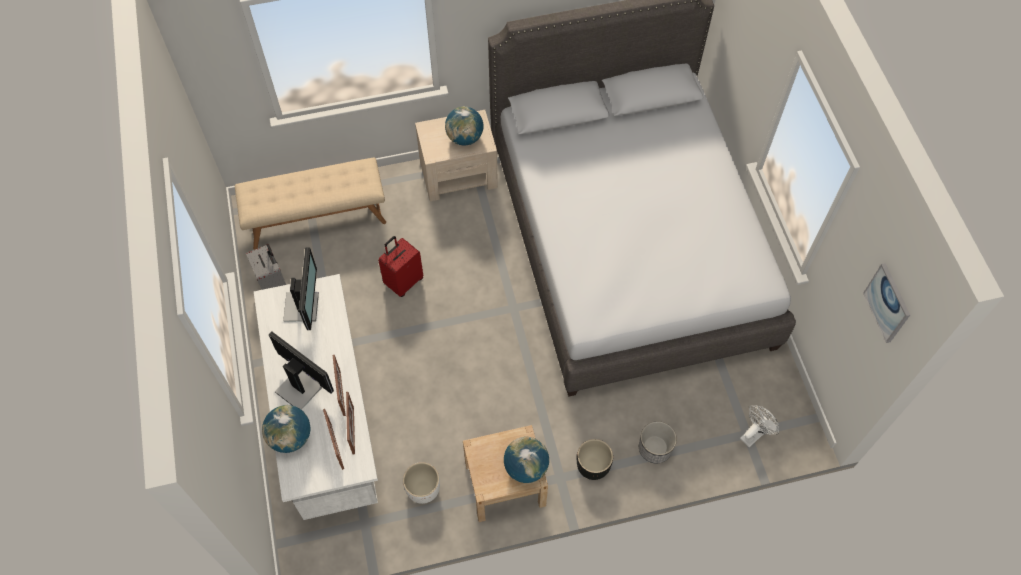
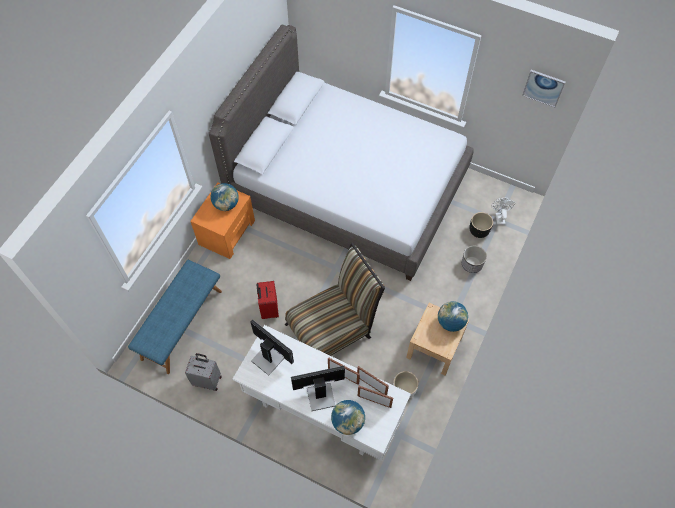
camera: 50 degrees left, 0 degrees up
(317, 217) = (181, 324): beige bench -> blue bench
(436, 360) = (333, 328): none -> chair
(459, 174) = (227, 232): beige nightstand -> orange nightstand
(593, 466) = (458, 299): black planter -> black planter (479, 231)

